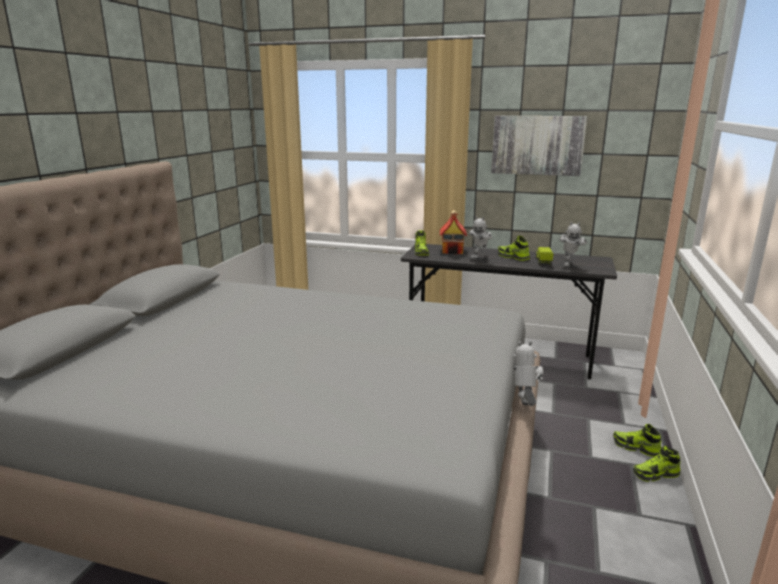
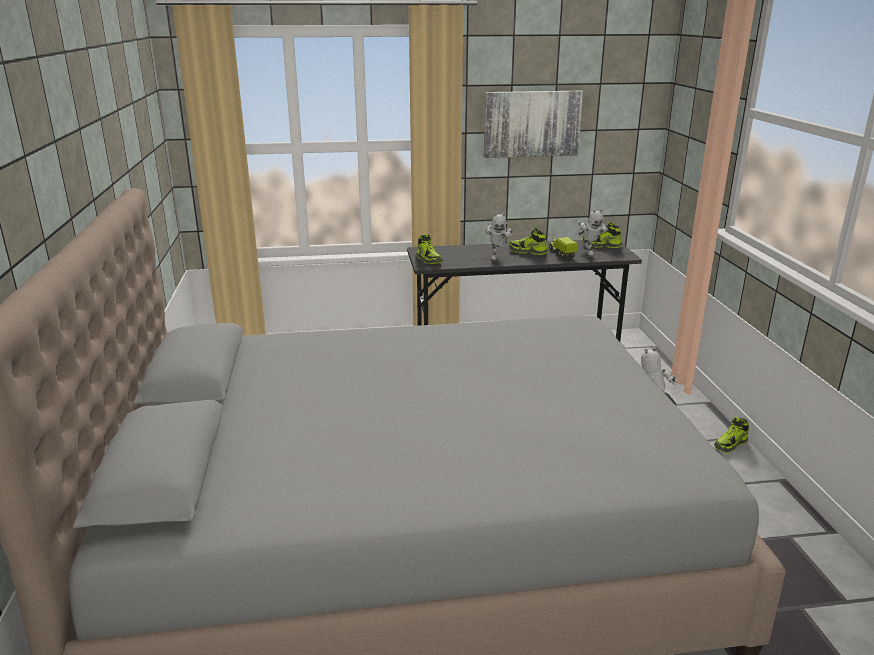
camera: 25 degrees left, 5 degrees up
(453, 250) = (458, 252): toy house -> none
(636, 448) = (700, 424): shoe -> shoe (602, 245)

